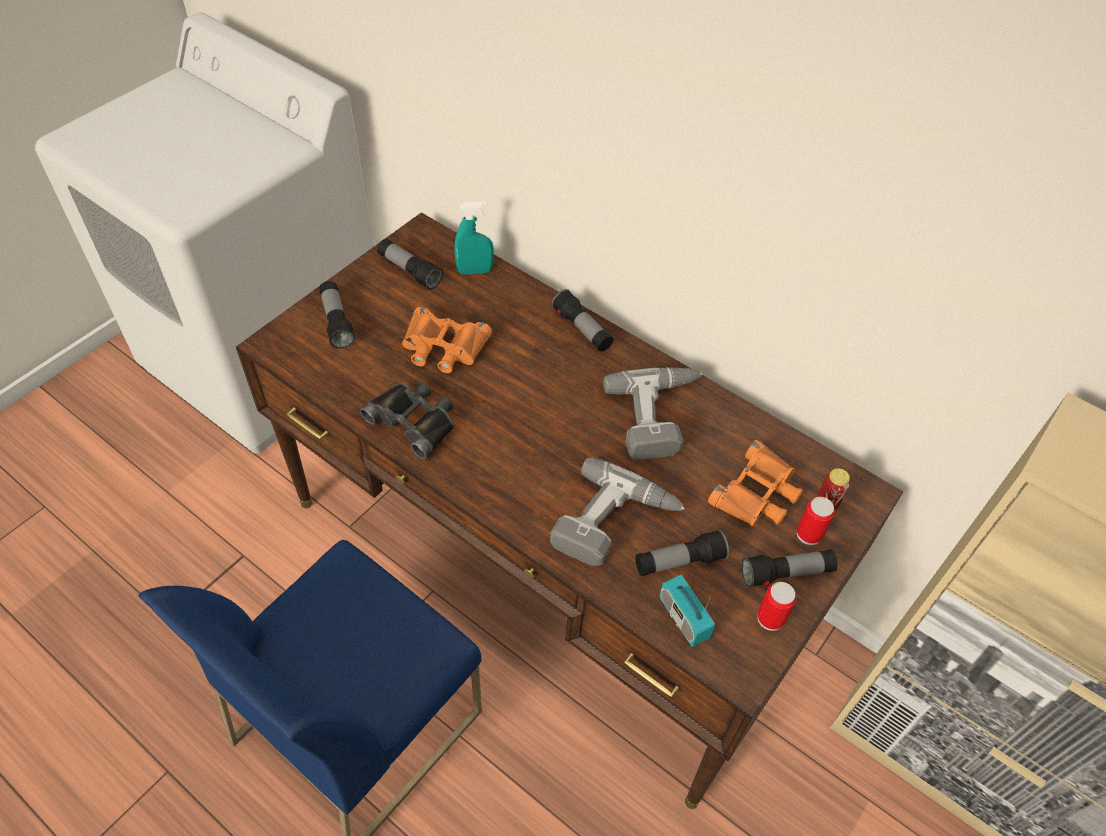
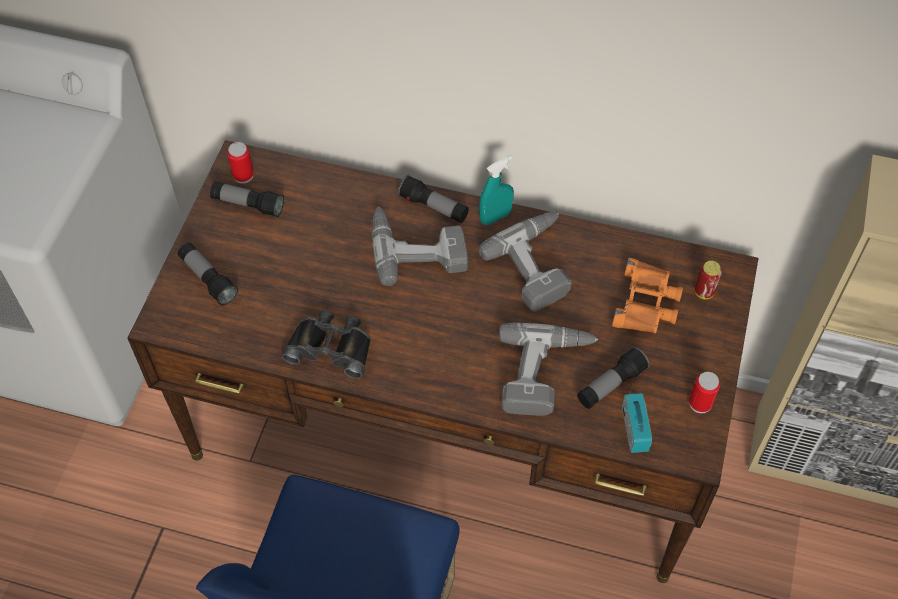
camera: 20 degrees left, 5 degrees up
(443, 347) = (320, 269): orange binoculars -> none
(475, 271) = (308, 183): turquoise spray bottle -> turquoise spray bottle (495, 217)
(547, 360) = (417, 247): none -> power drill
(683, 618) = (635, 429): radio -> radio turned 135 degrees counterclockwise
(786, 573) = (697, 362): flashlight -> none
(809, 534) = (701, 322): can -> can (243, 175)

